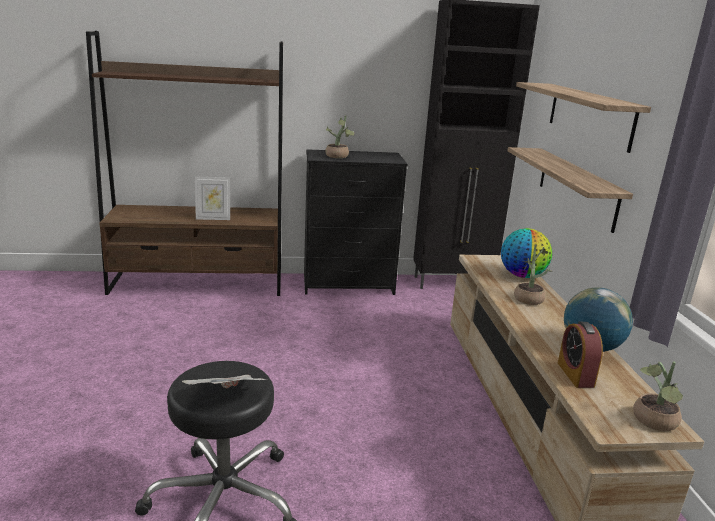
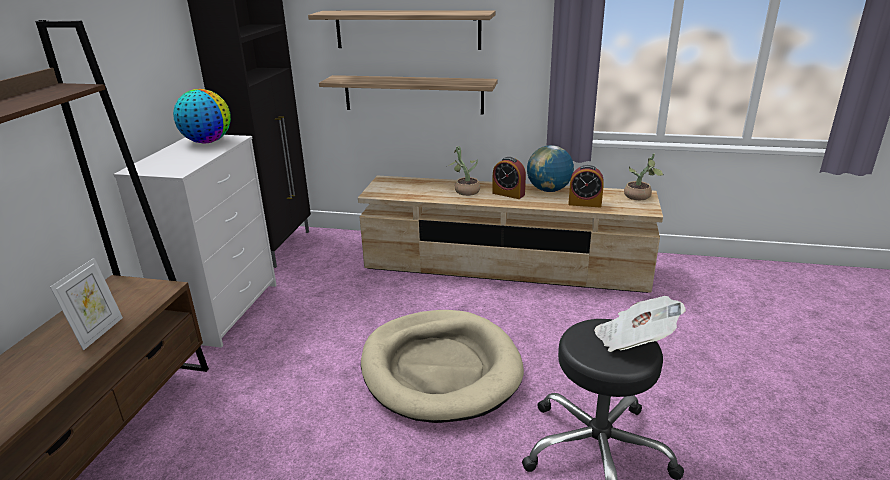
camera: 70 degrees left, 5 degrees up
(317, 390) = (440, 369): none -> beige dog bed
(338, 156) = (183, 161): potted plant -> none
(349, 284) = (223, 310): black dresser -> white dresser
(522, 275) = (421, 183): globe -> globe (207, 142)
(548, 322) = (508, 194): none -> alarm clock

